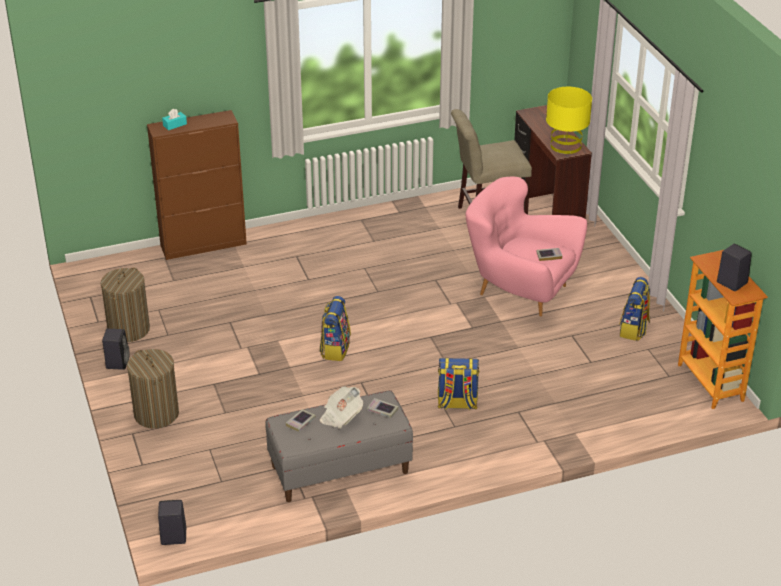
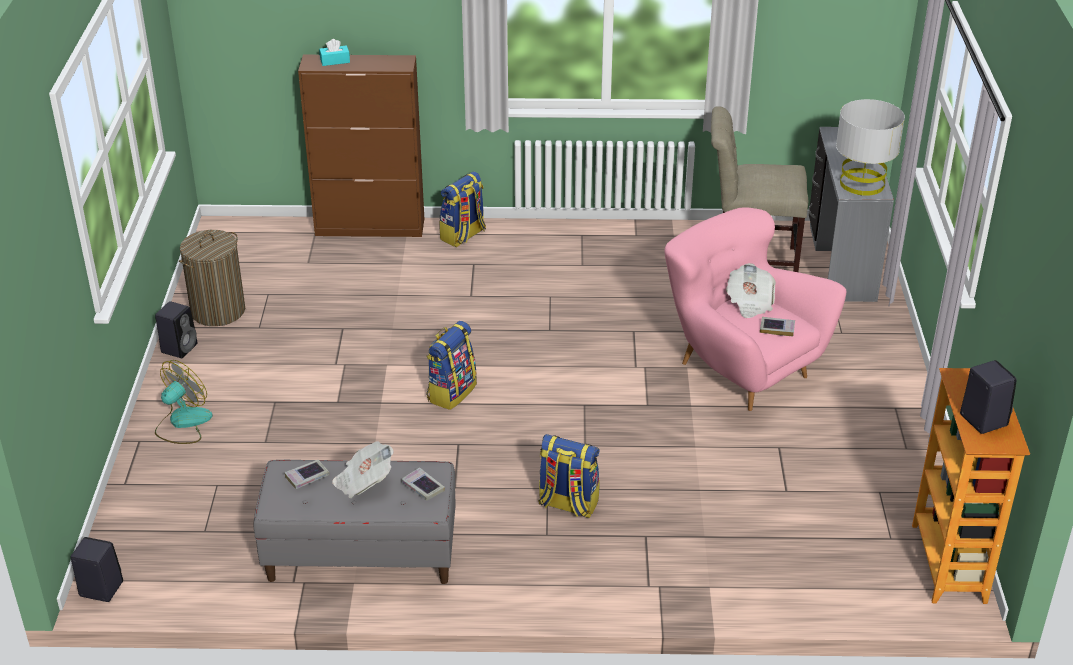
camera: 20 degrees right, 0 degrees up
(156, 414) = (183, 423): laundry basket -> fan
(522, 242) = (749, 303): none -> newspaper
(546, 203) = (839, 262): brown desk -> grey desk
(566, 145) = (862, 184): yellow table lamp -> grey table lamp
(633, 329) = (872, 459): backpack -> backpack (463, 236)

